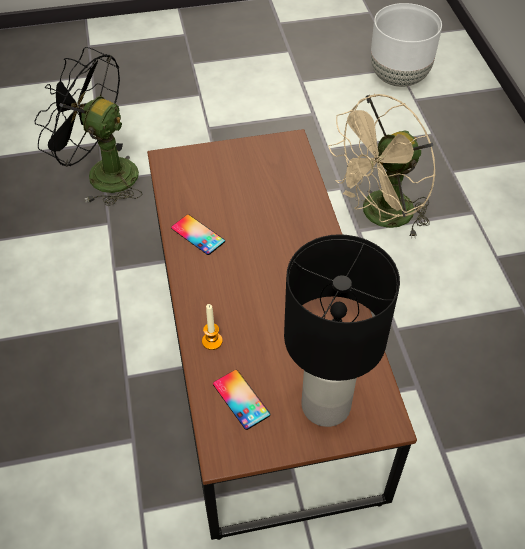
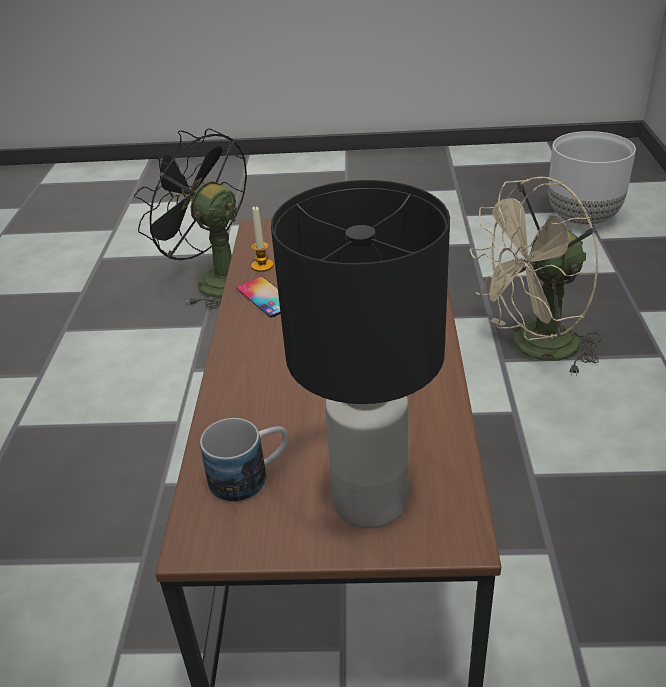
camera: 15 degrees right, 15 degrees down
(212, 341) = (238, 406): candle -> candle (262, 266)
(241, 399) = (251, 477): phone -> mug

